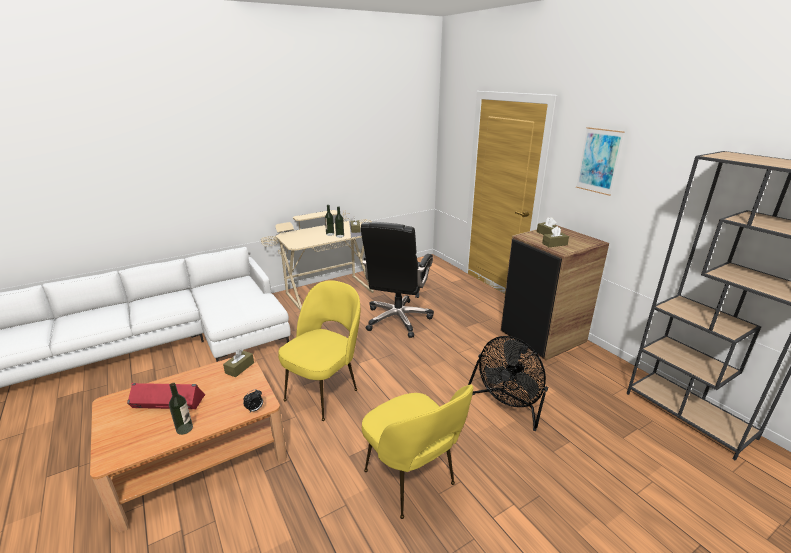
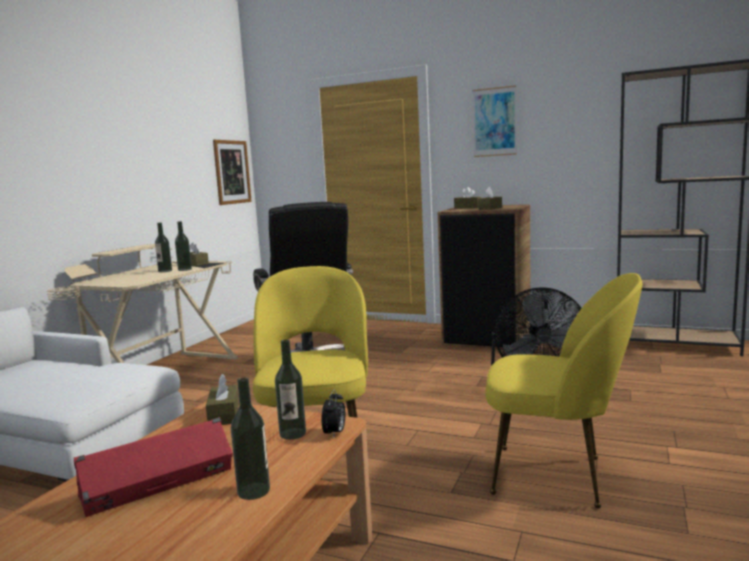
camera: 35 degrees left, 15 degrees down
(242, 399) = (292, 433): none -> bottle
(415, 156) = (232, 172): none -> picture

